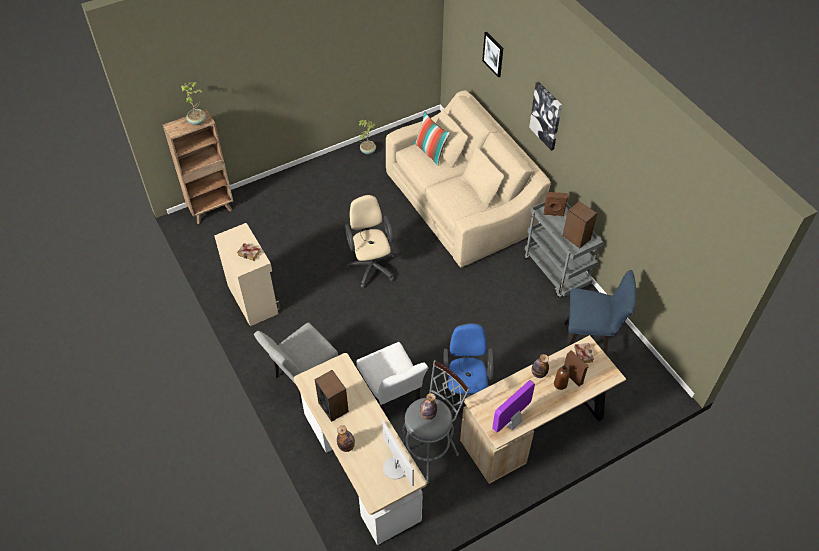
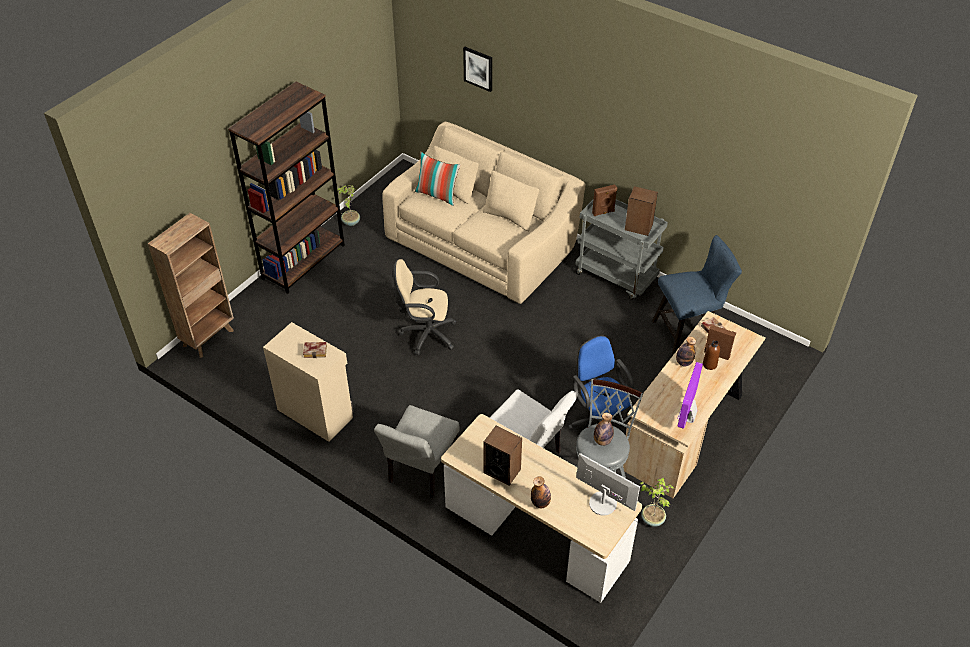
camera: 25 degrees left, 5 degrees down
(197, 121) = (188, 227): potted plant -> potted plant (652, 519)
(314, 172) = (304, 261): none -> brown bookcase
(371, 266) = (425, 334): beige office chair -> beige office chair turned 45 degrees counterclockwise
(546, 115) = (565, 112): picture -> none

